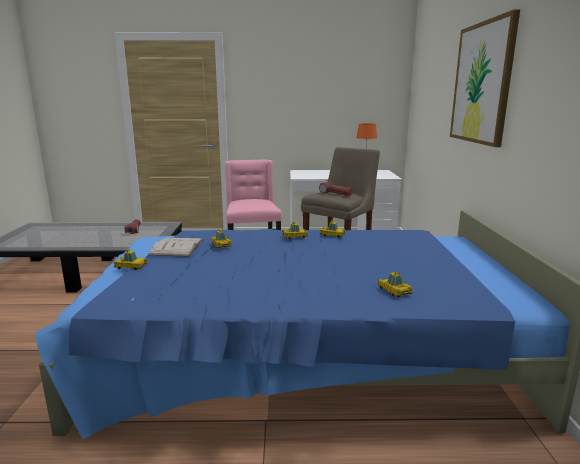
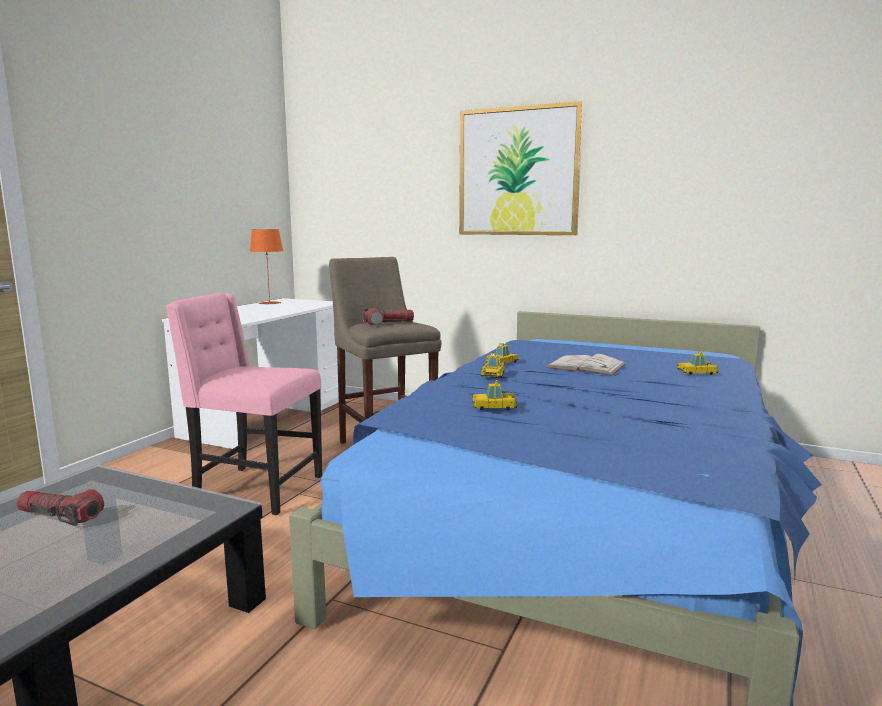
camera: 65 degrees left, 5 degrees down
(131, 266) = (548, 468): toy car -> none
(177, 247) = (473, 432): white book -> white book (586, 366)

